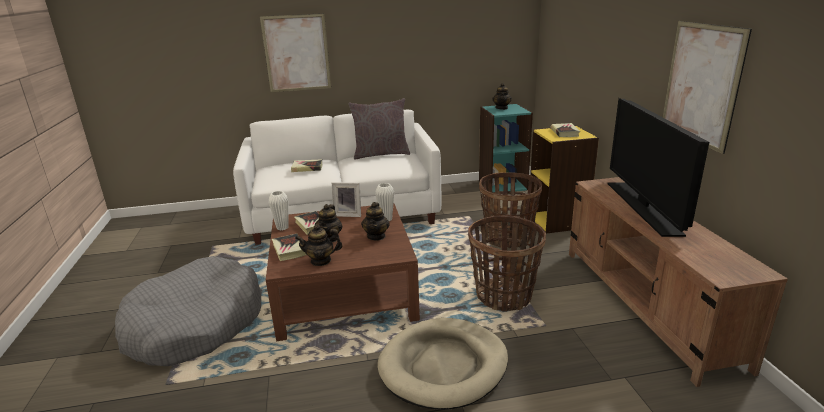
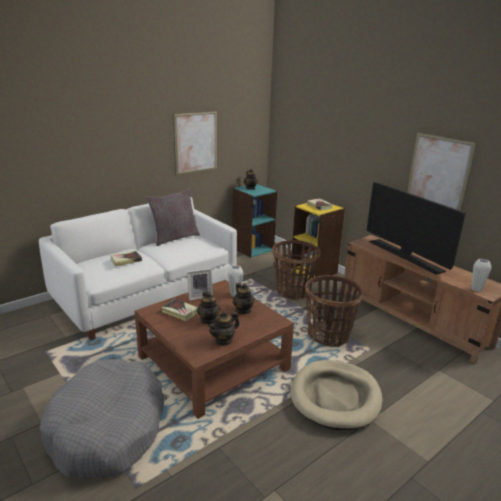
camera: 30 degrees left, 0 degrees up
(282, 228) = (156, 319): white vase -> white vase (476, 289)
(289, 250) = (186, 337): book -> none
(296, 53) = (87, 153): picture -> picture (196, 142)

